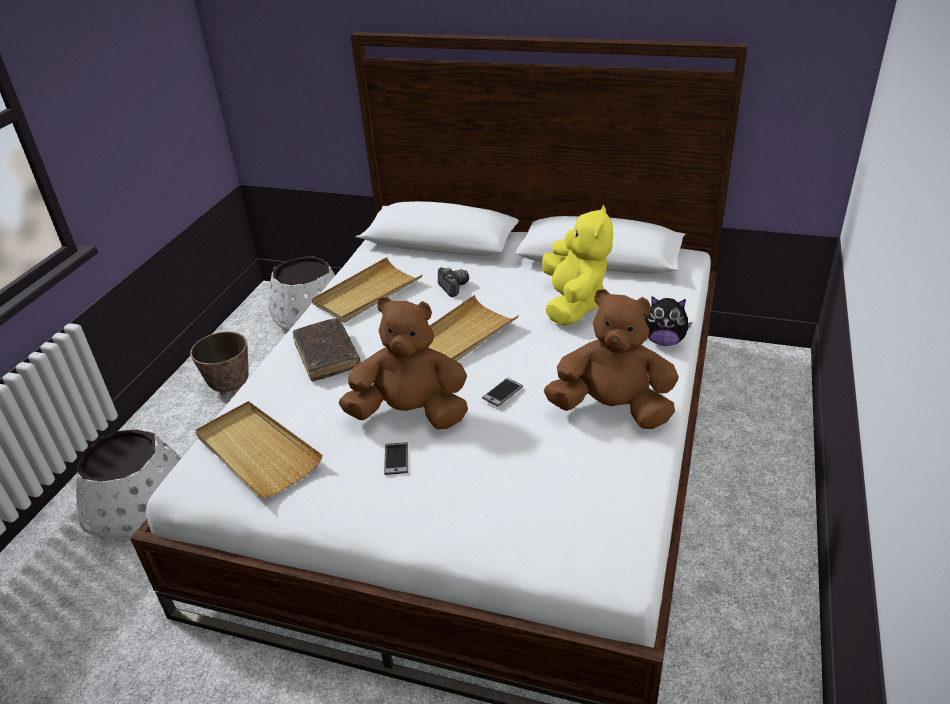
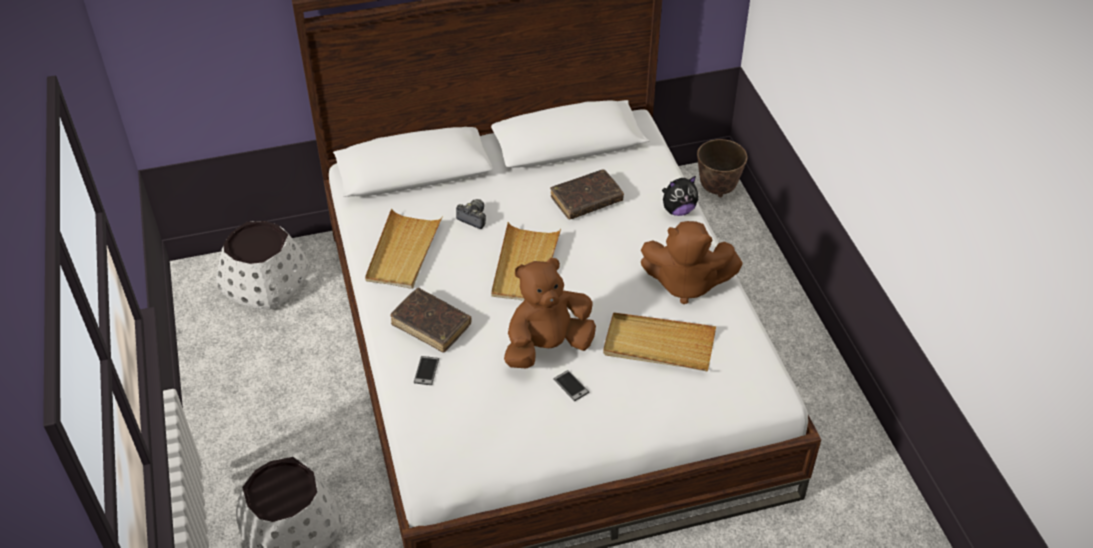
camera: 35 degrees left, 10 degrees up
(230, 387) = (259, 387): planter -> planter (717, 189)
(257, 452) = (464, 427): beige tray -> beige tray (658, 345)
(502, 392) = (600, 301): phone -> phone (426, 371)
(573, 304) = (586, 200): yellow plush toy -> brown book
(612, 409) = (685, 283): brown plush toy -> brown plush toy turned 150 degrees counterclockwise

